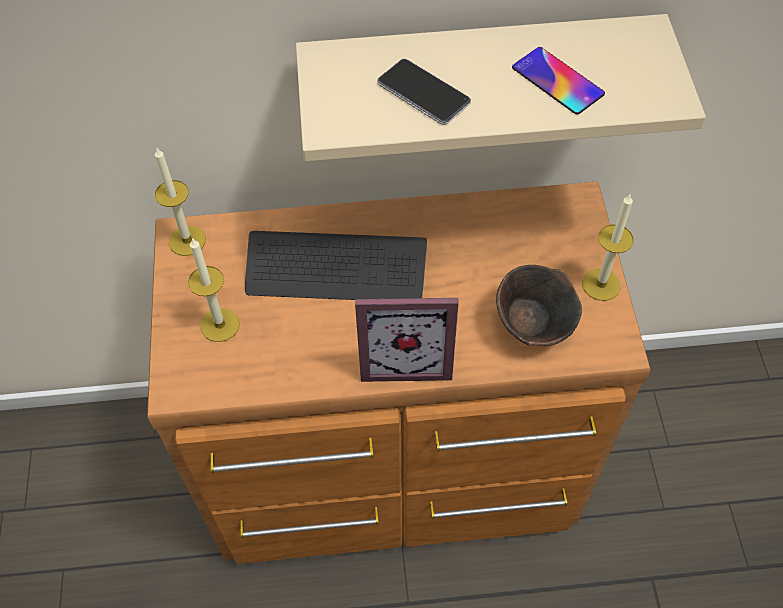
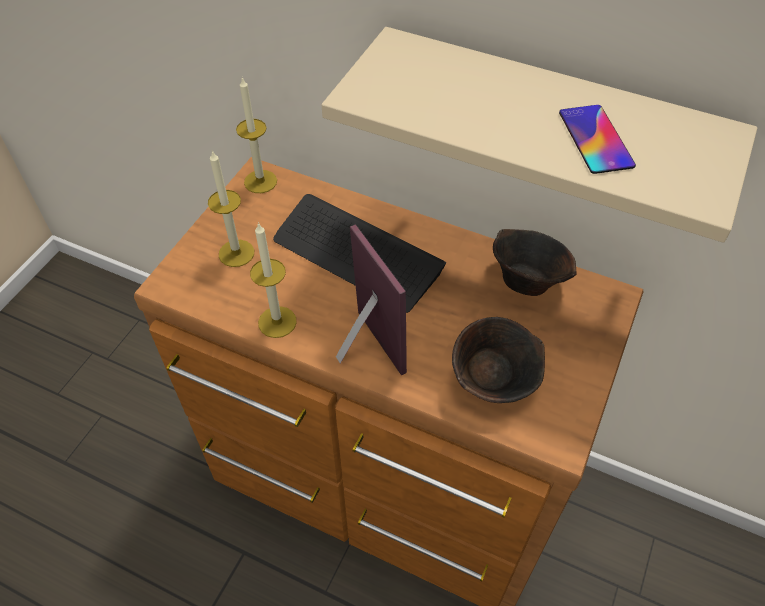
camera: 30 degrees right, 5 degrees down
(406, 357) = (361, 351): picture frame -> picture frame turned 150 degrees counterclockwise
(423, 93) = (460, 101): phone -> none
(500, 220) = (526, 280): none -> brown bowl
(601, 284) = (583, 378): candle -> candle (277, 322)

